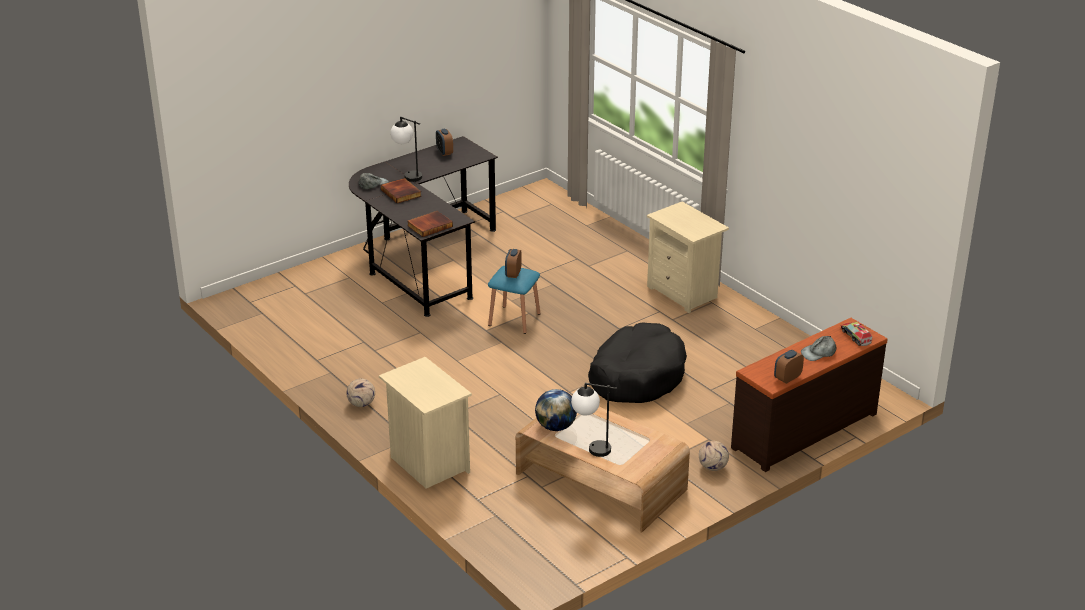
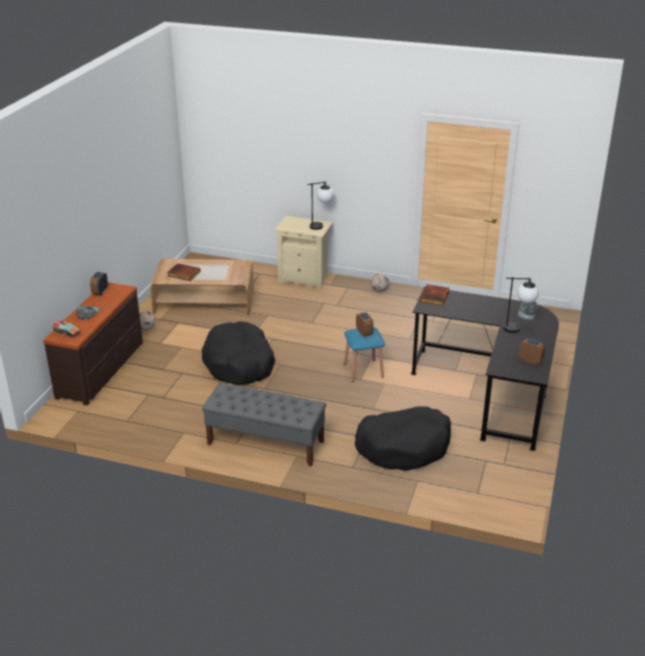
camera: 145 degrees right, 0 degrees up
(402, 193) = (496, 313): book -> book (183, 274)
(556, 427) = (232, 267): globe -> none
(565, 248) = (404, 447): none -> black dog bed
(590, 448) = (202, 264): table lamp -> table lamp (321, 226)
(684, 293) = (265, 443): beige nightstand -> grey bench

